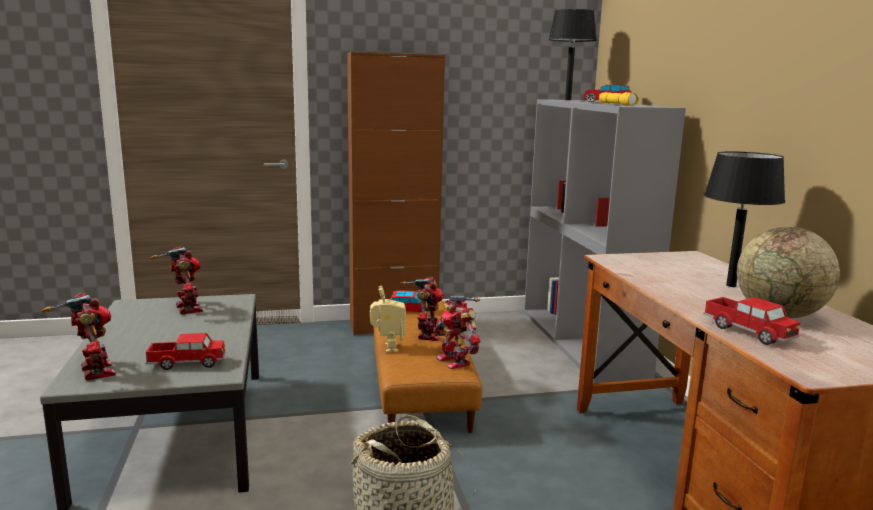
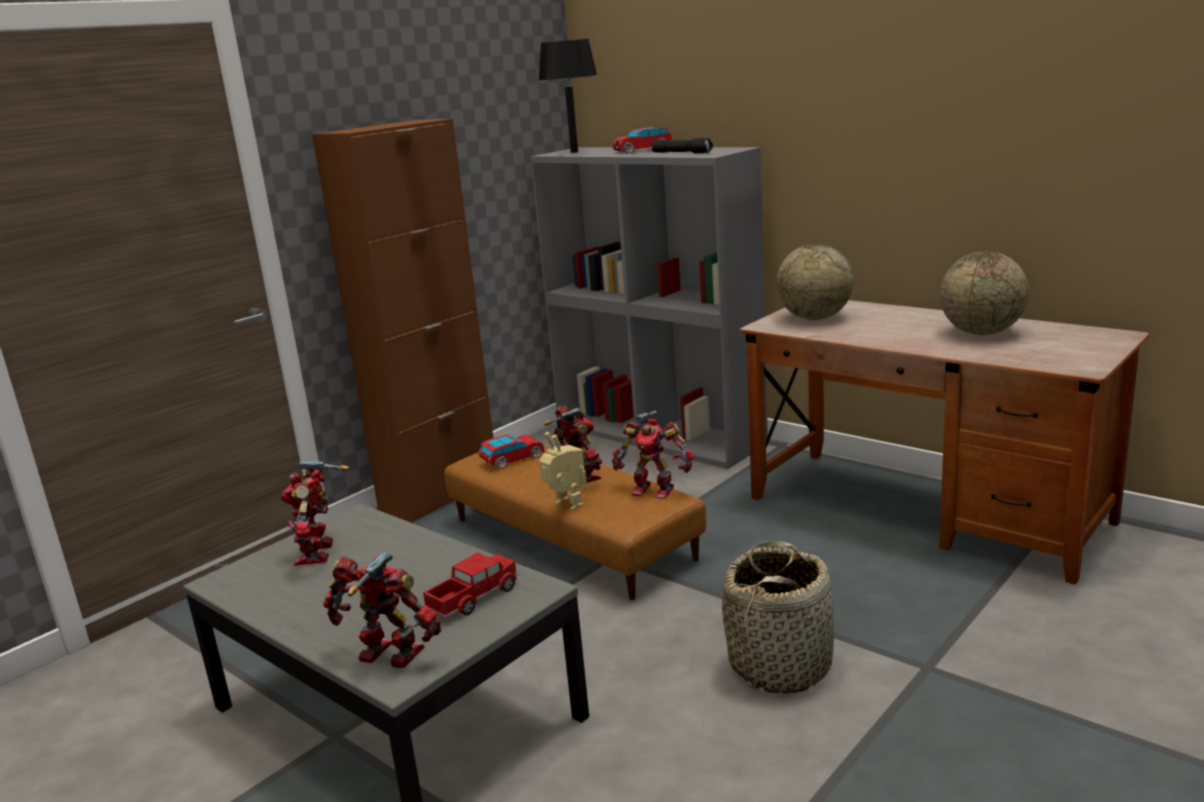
camera: 35 degrees left, 5 degrees up
(186, 309) = (318, 553): toy robot -> toy robot turned 120 degrees counterclockwise
(617, 104) = (682, 153): yellow flashlight -> black flashlight
(658, 264) = (814, 318): none -> globe
(731, 286) = (903, 320): black table lamp -> none
(748, 331) = (993, 353): toy truck -> none

